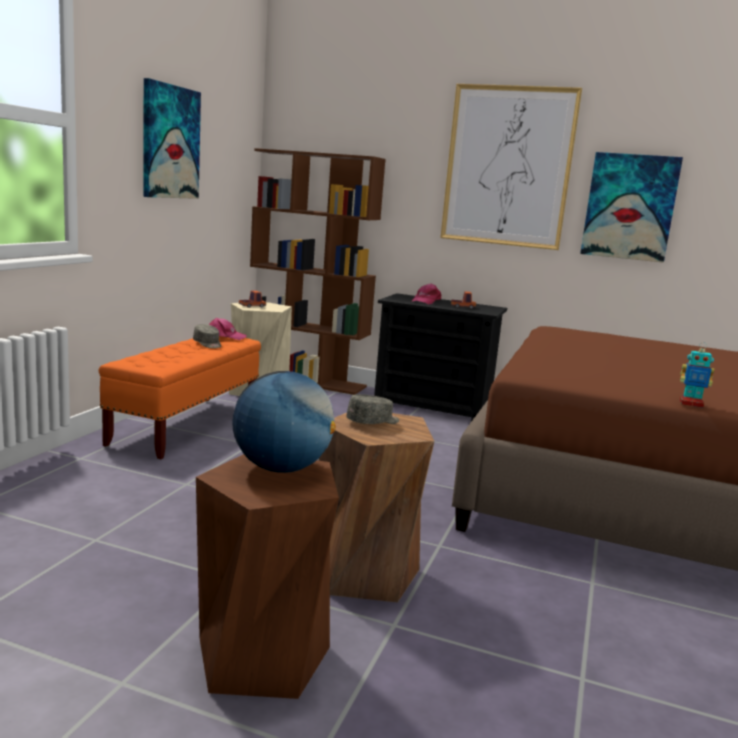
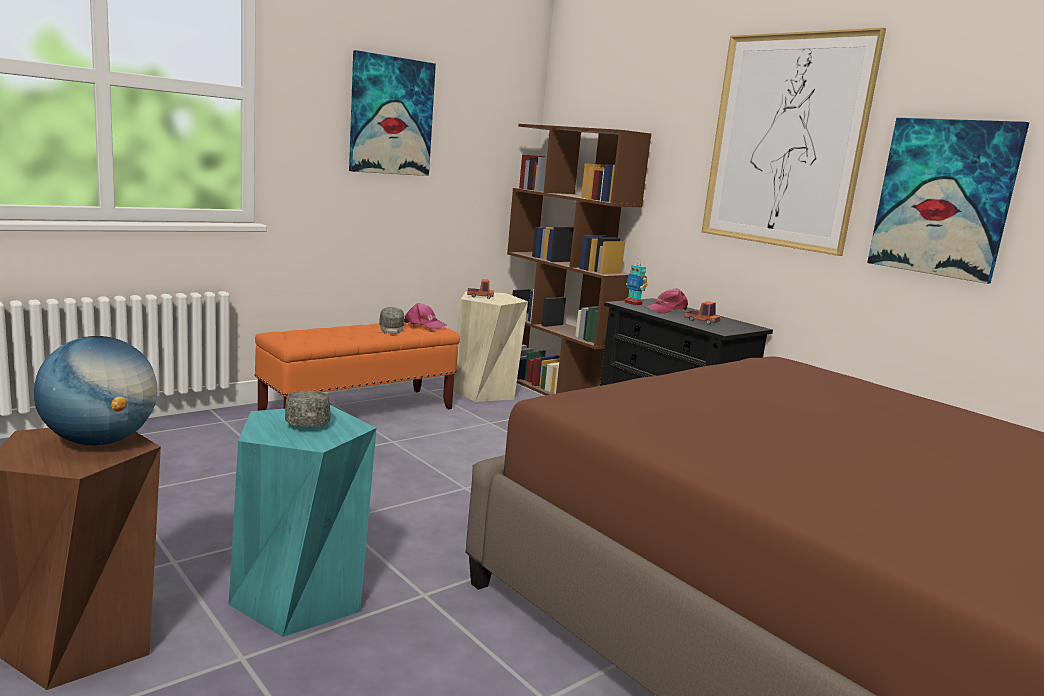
camera: 30 degrees right, 0 degrees up
(365, 573) = (299, 597): brown stool -> turquoise stool
(373, 422) = (306, 421): grey cap -> grey cap turned 105 degrees counterclockwise
(691, 404) = (714, 479): toy robot -> toy robot (633, 303)

